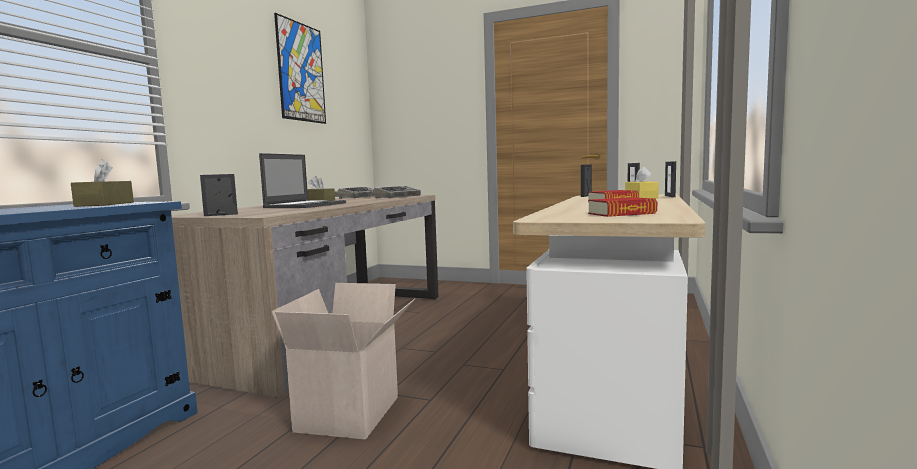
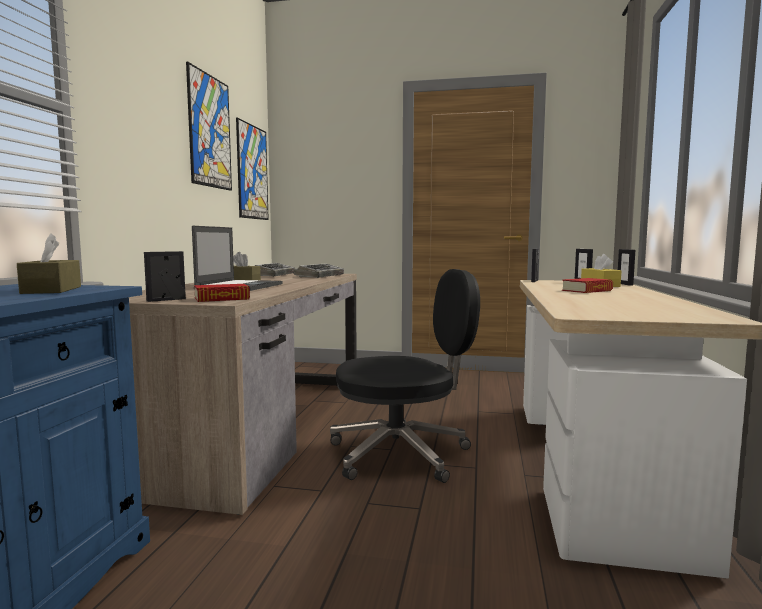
camera: 10 degrees left, 0 degrees up
(349, 106) = (252, 172): none -> picture
(351, 414) = (341, 532): cardboard box -> none
(443, 355) = (402, 453): none -> black office chair
(621, 213) = (646, 309): book -> book (222, 299)

